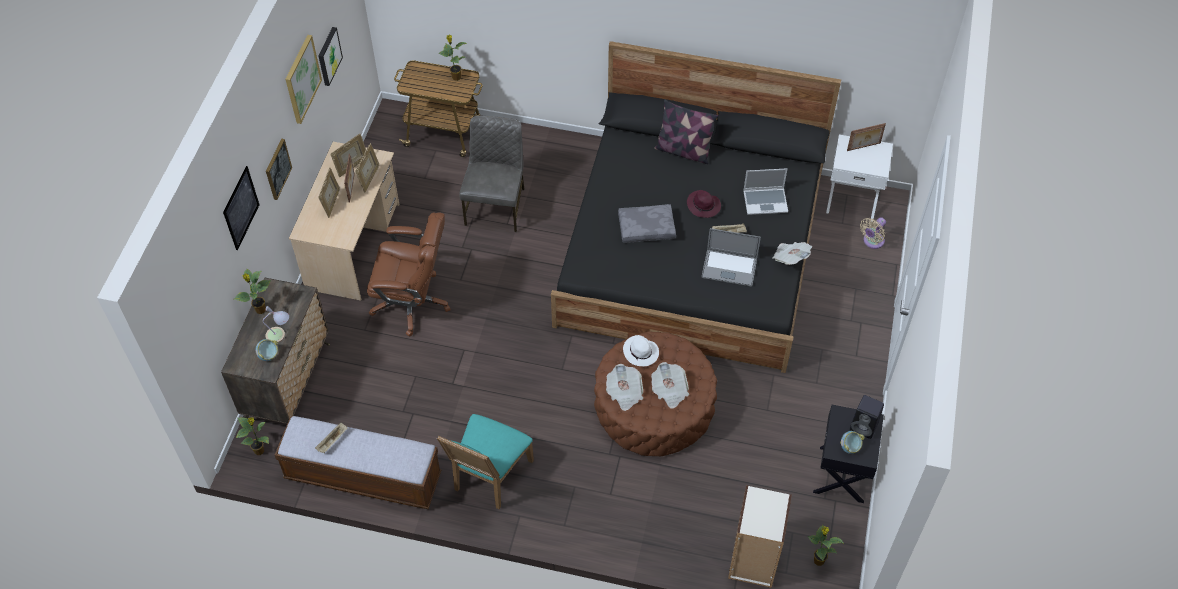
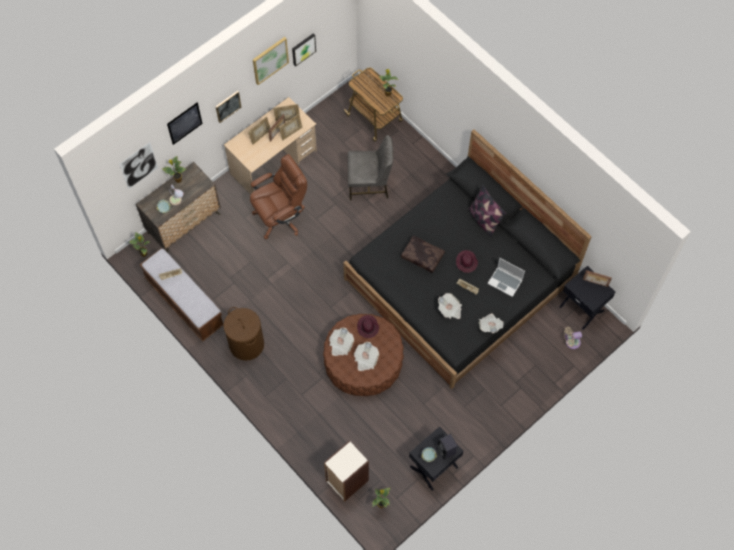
camera: 35 degrees right, 10 degrees up
(209, 298) = (139, 165): none -> picture
(413, 302) = (280, 217): brown office chair -> brown office chair turned 75 degrees counterclockwise
(489, 477) = (246, 344): turquoise chair -> brown laundry basket
(496, 206) = (369, 184): grey chair -> grey chair turned 45 degrees clockwise
(641, 352) = (368, 327): white hat -> purple hat
(647, 227) = (423, 256): grey pillow -> brown pillow
(729, 268) = (450, 310): laptop -> newspaper
(852, 199) = (582, 308): white nightstand -> black nightstand

